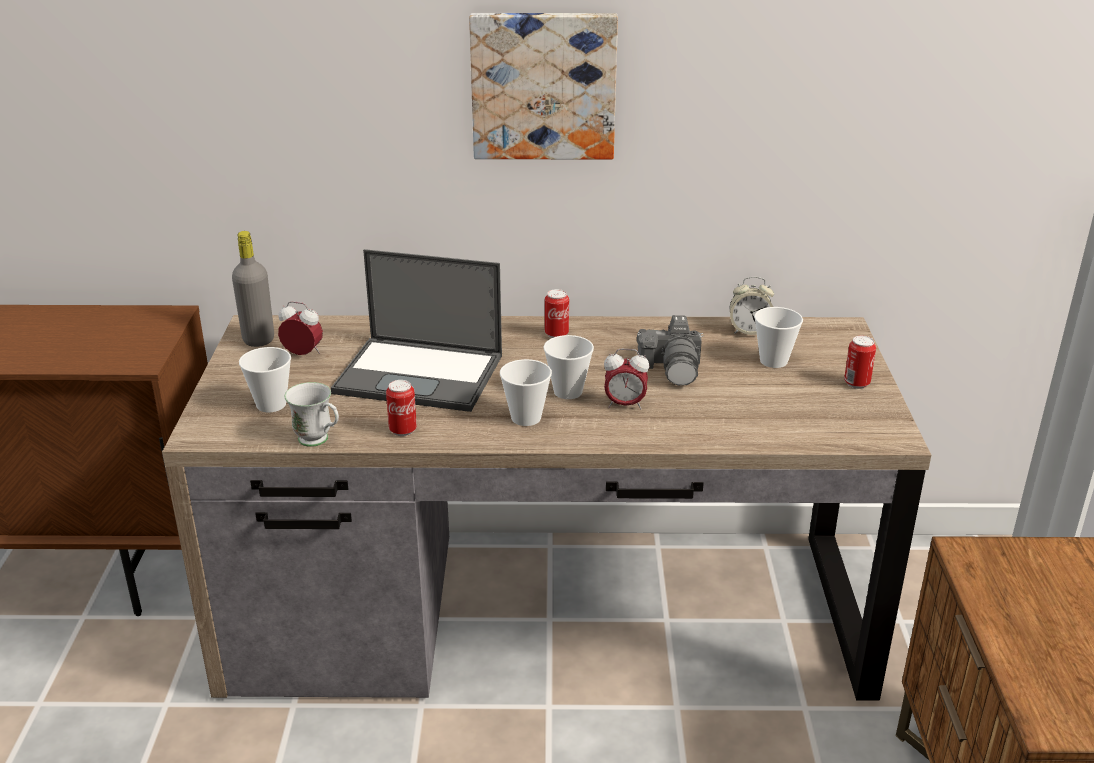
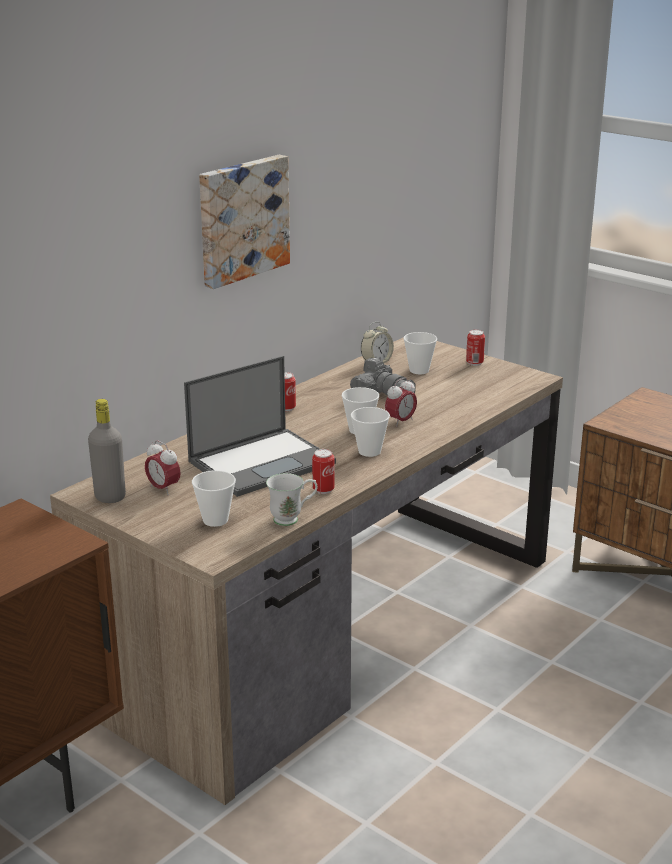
camera: 50 degrees left, 5 degrees down
(303, 354) = (163, 489): alarm clock -> alarm clock turned 105 degrees counterclockwise

